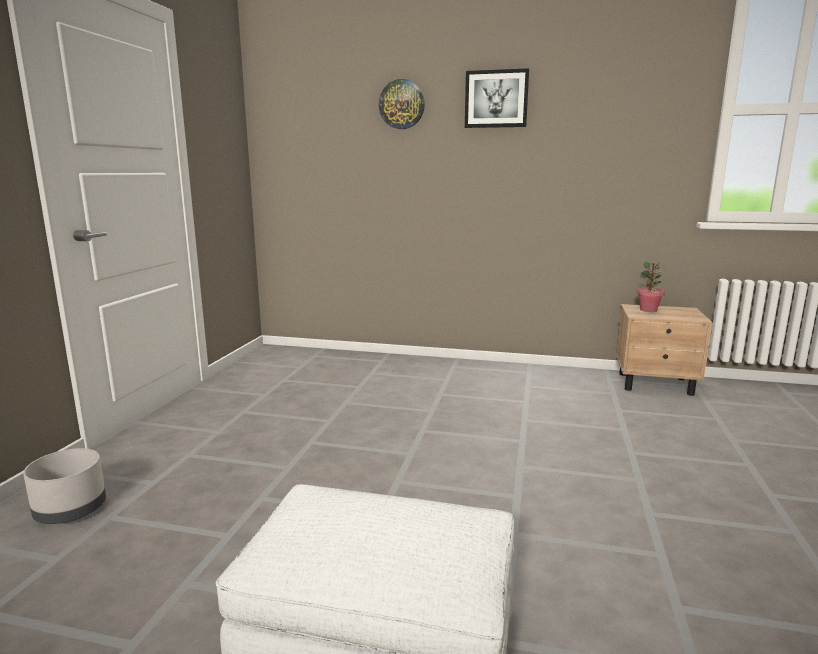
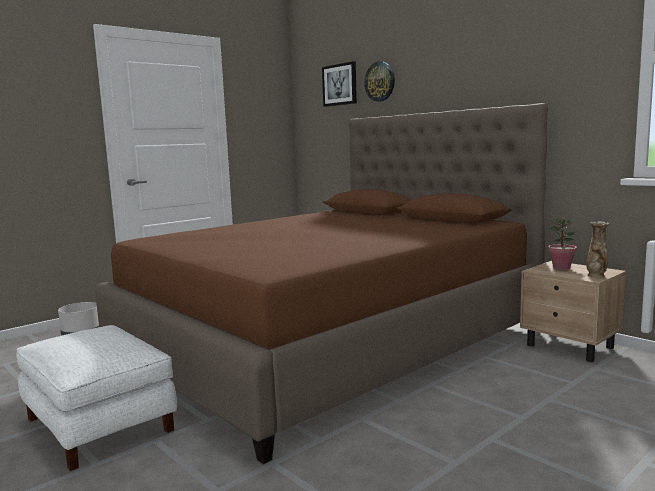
camera: 35 degrees right, 5 degrees down
(458, 429) = (330, 343): none -> brown bed
(496, 99) = (443, 70): picture -> picture (340, 84)
(693, 315) = (596, 276): none -> vase

